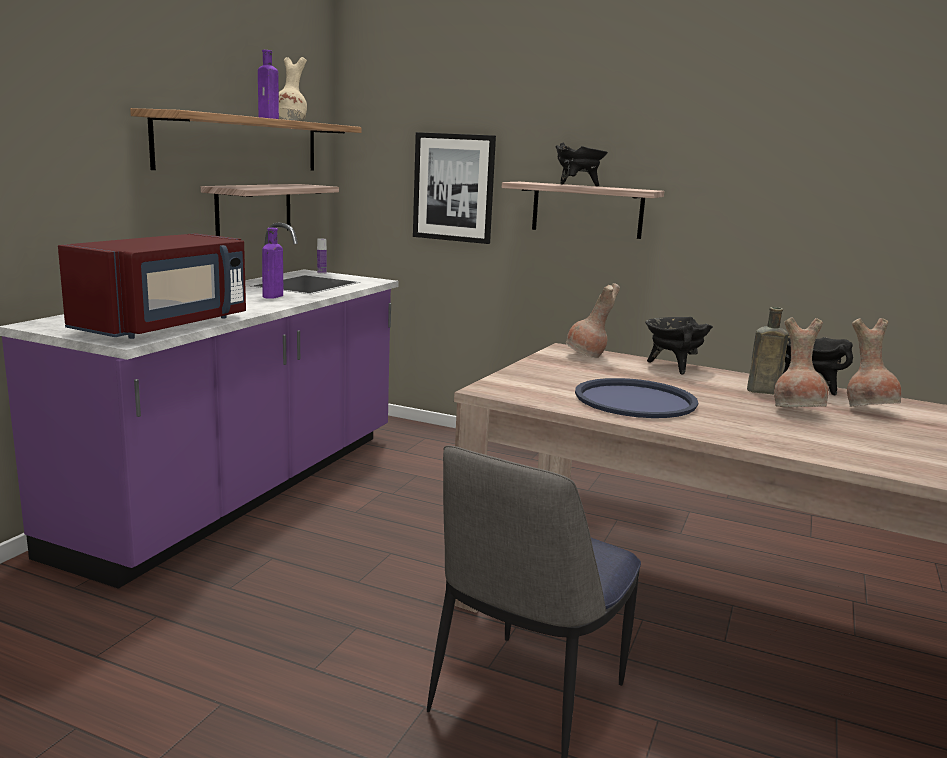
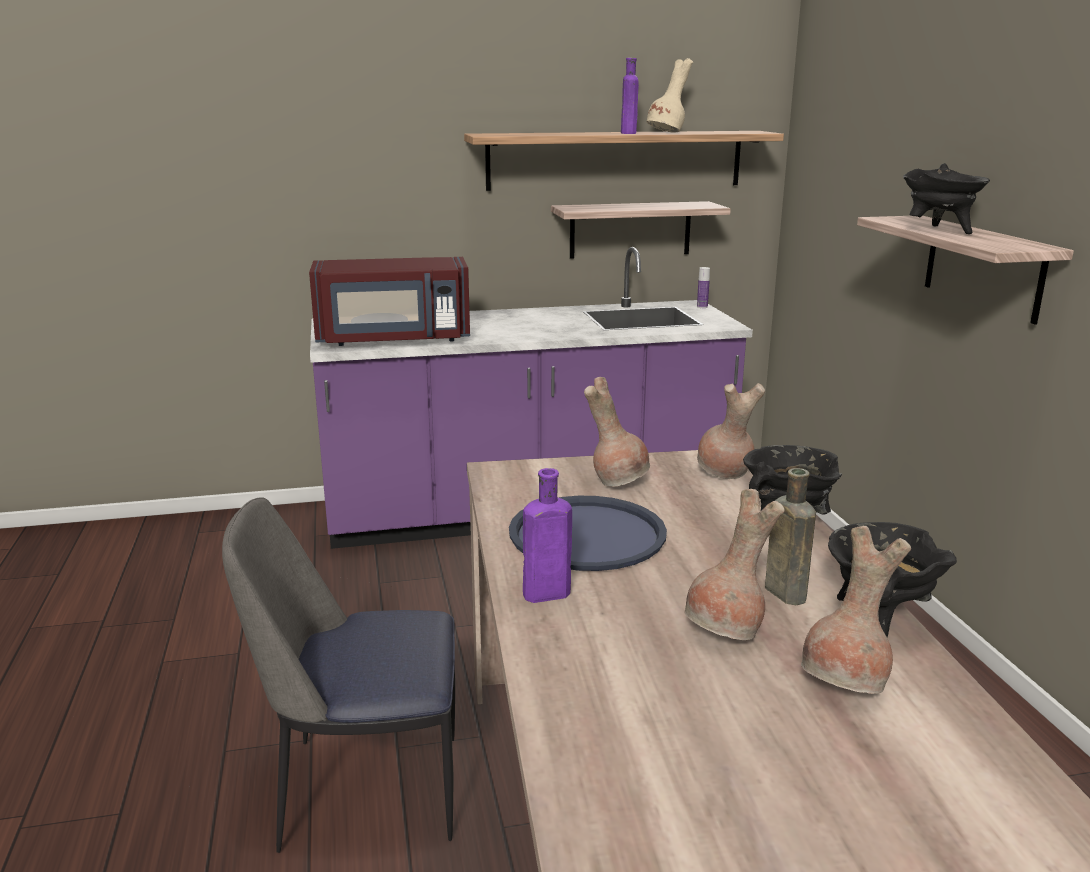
camera: 55 degrees right, 5 degrees up
(272, 296) = (559, 326): purple bottle -> purple bottle (543, 595)
(454, 187) = (865, 216): picture -> none
(560, 374) = (618, 481): none -> brown vase

